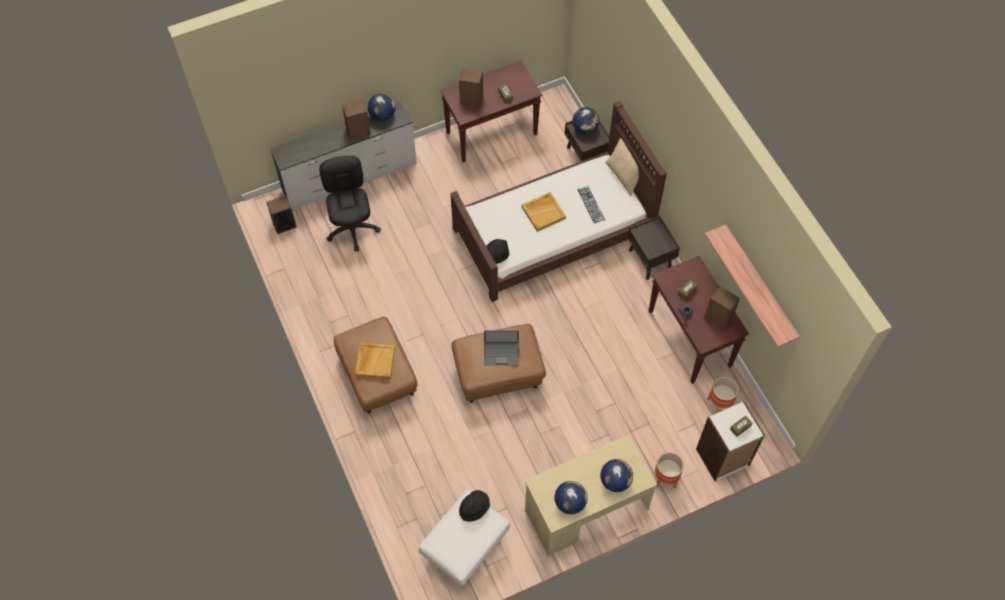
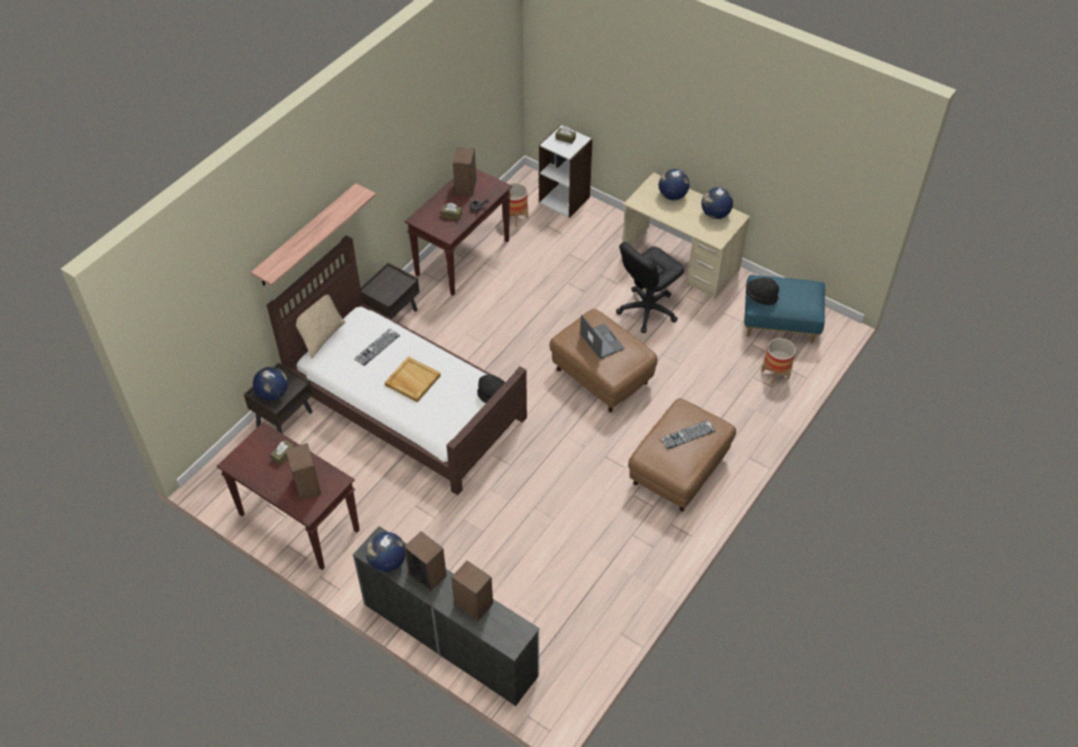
camera: 120 degrees left, 10 degrees down
(284, 224) = (563, 671): speaker -> speaker (473, 604)
(352, 228) = (521, 593): black office chair -> black office chair (647, 310)
(375, 361) = (688, 434): beige tray -> keyboard
(465, 547) = (780, 323): white ottoman -> blue ottoman
(665, 478) = (611, 226): planter -> planter (775, 374)
(759, 285) = (452, 112): shelf -> shelf (306, 236)

